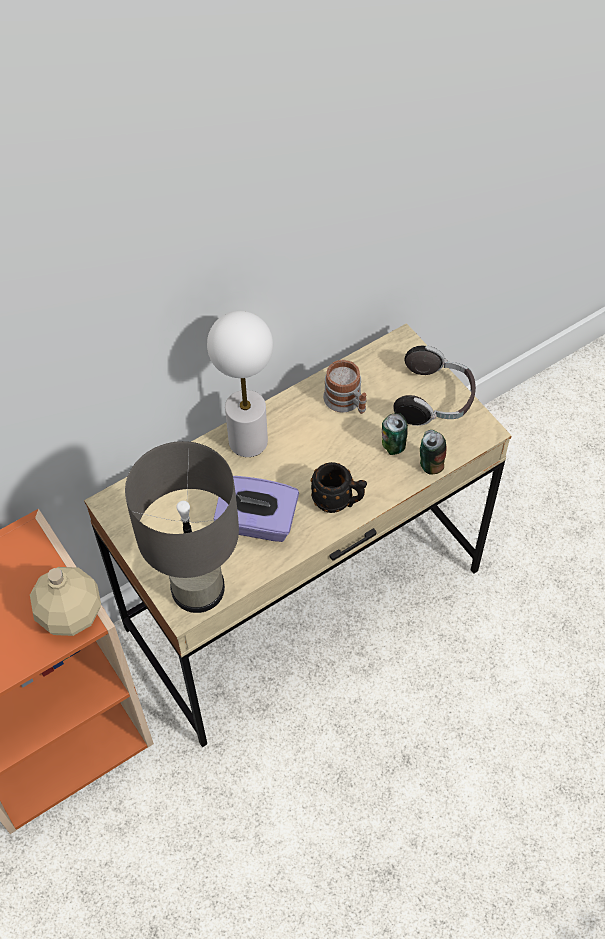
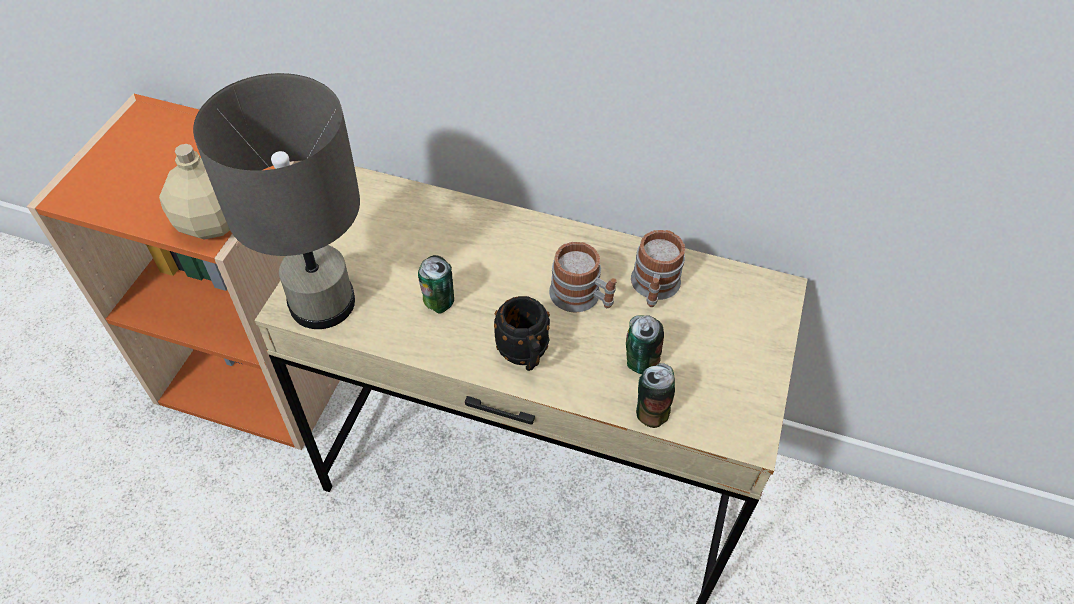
camera: 50 degrees right, 5 degrees down
(247, 440) = (528, 238): white table lamp -> none
(257, 523) = (438, 303): purple tissue box -> can
(321, 443) = (582, 297): none -> mug
(435, 400) = (739, 364): headphones -> none

